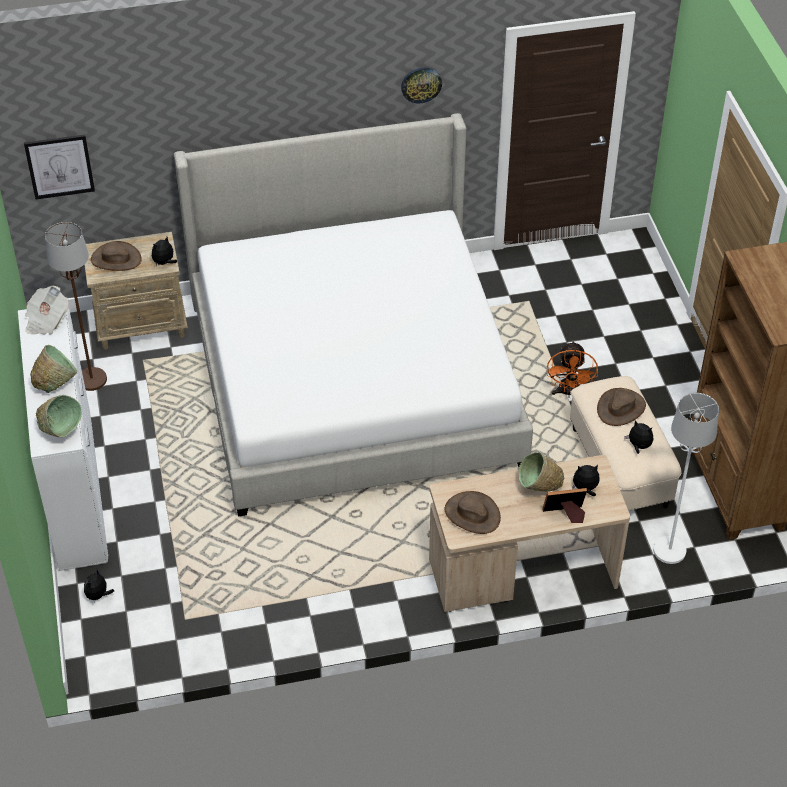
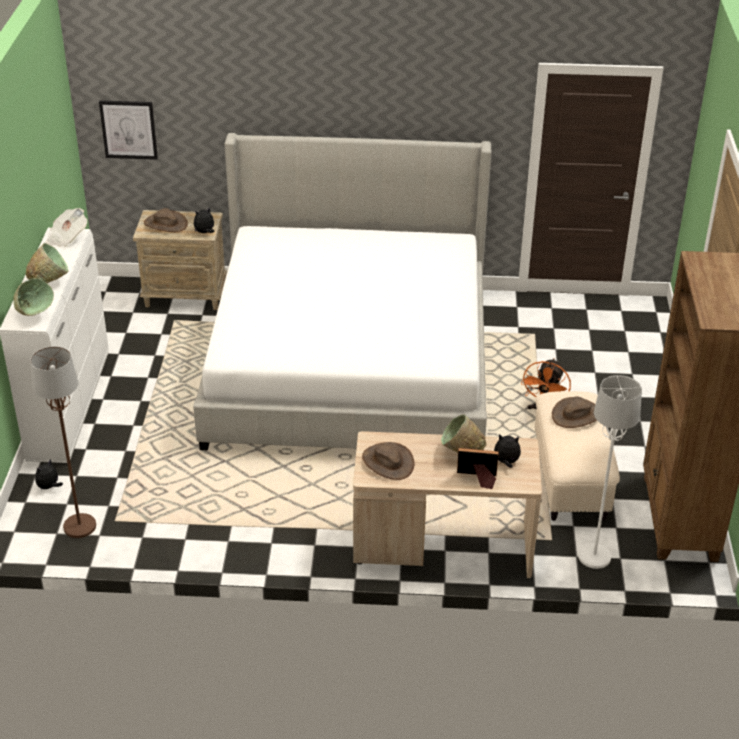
camera: 15 degrees right, 10 degrees down
(91, 379) = (124, 326): brown floor lamp -> brown floor lamp (79, 526)
(421, 84) = (455, 106): wall clock -> none
(638, 446) = (582, 448): plush toy -> none

